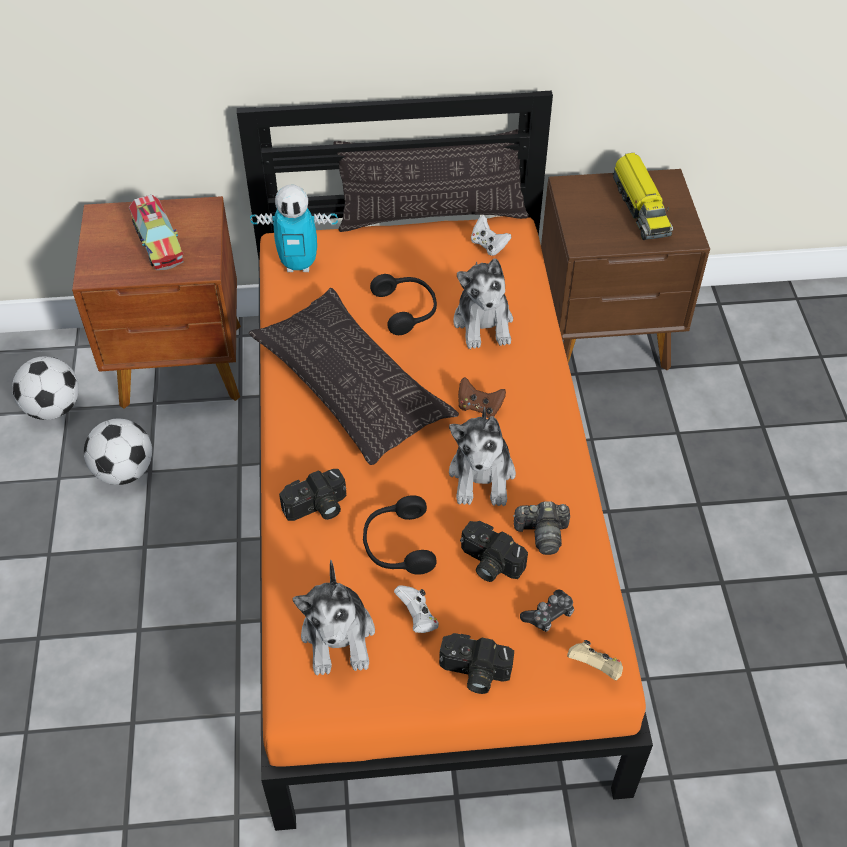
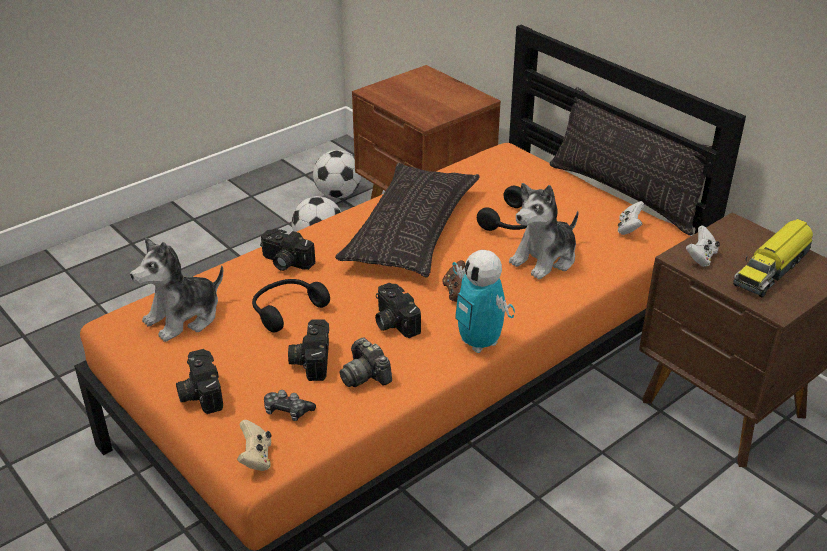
camera: 55 degrees right, 15 degrees down
(158, 242) = (427, 98): toy truck -> none
(299, 265) = (494, 163): toy robot -> toy robot (479, 343)
(417, 617) = (229, 346): white game controller -> white game controller (701, 257)
(482, 475) = (392, 322): plush toy -> camera

